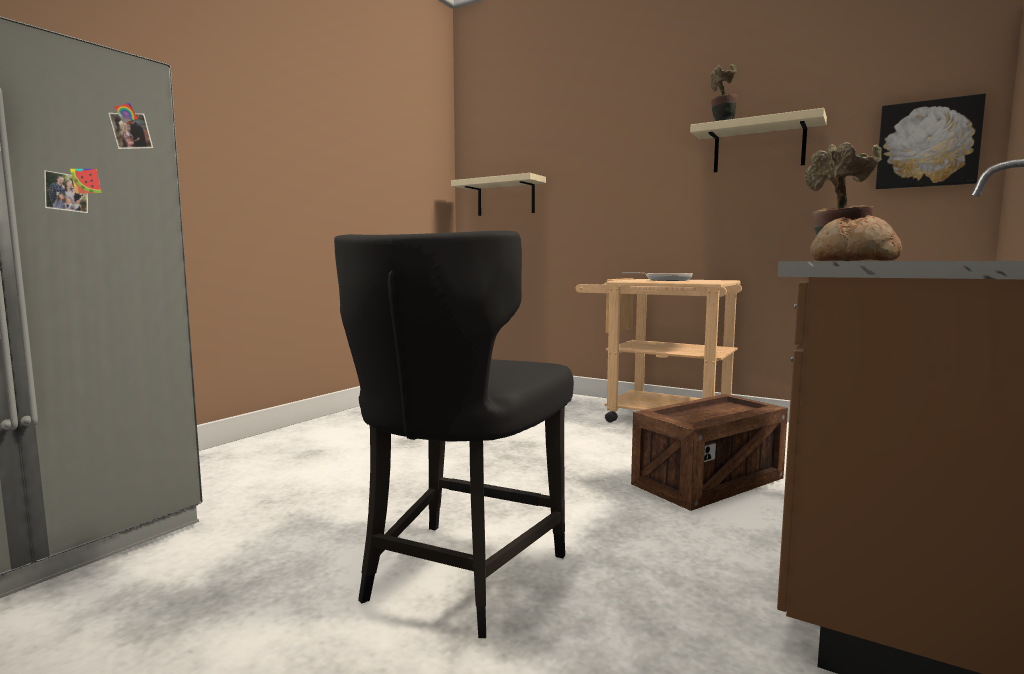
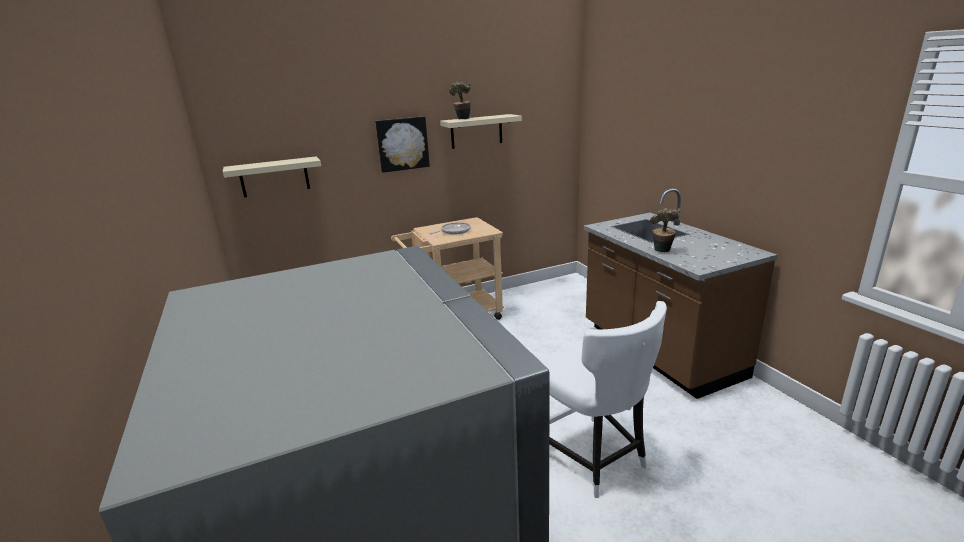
camera: 55 degrees left, 15 degrees up
(458, 577) = (592, 458): black chair -> white chair
(708, 482) = (554, 347): crate -> none
(852, 260) = (695, 261): bread -> none
(927, 144) = (553, 131): picture -> picture (402, 144)

